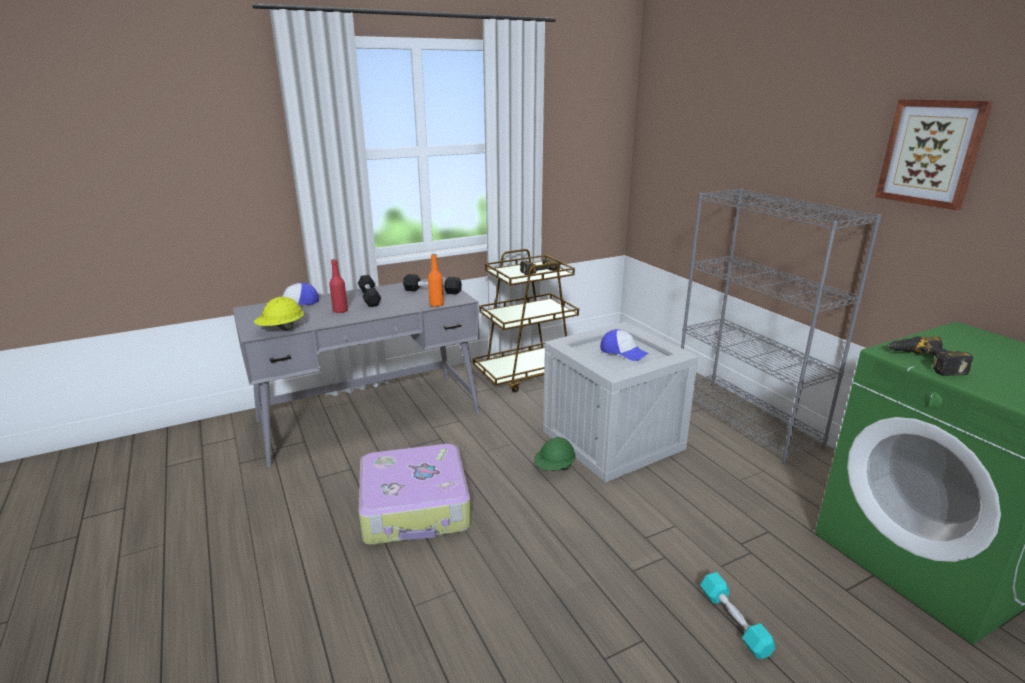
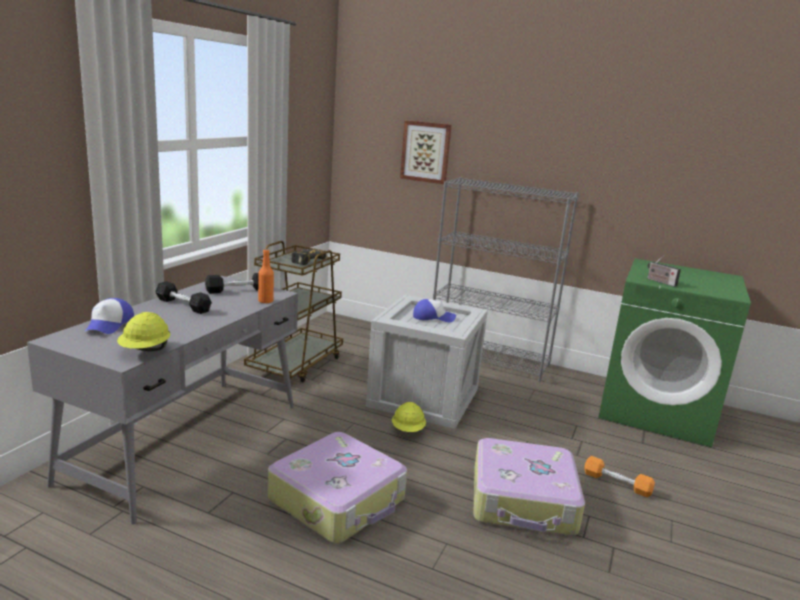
camera: 40 degrees left, 5 degrees down
(340, 311) = (177, 322): red bottle -> none
(554, 468) = (408, 430): green hard hat -> yellow hard hat
(585, 587) = (523, 501): none -> suitcase
(734, 621) = (616, 483): turquoise dumbbell -> orange dumbbell
(924, 362) = (660, 282): power drill -> radio
(931, 152) = (606, 151): picture -> picture (426, 152)

